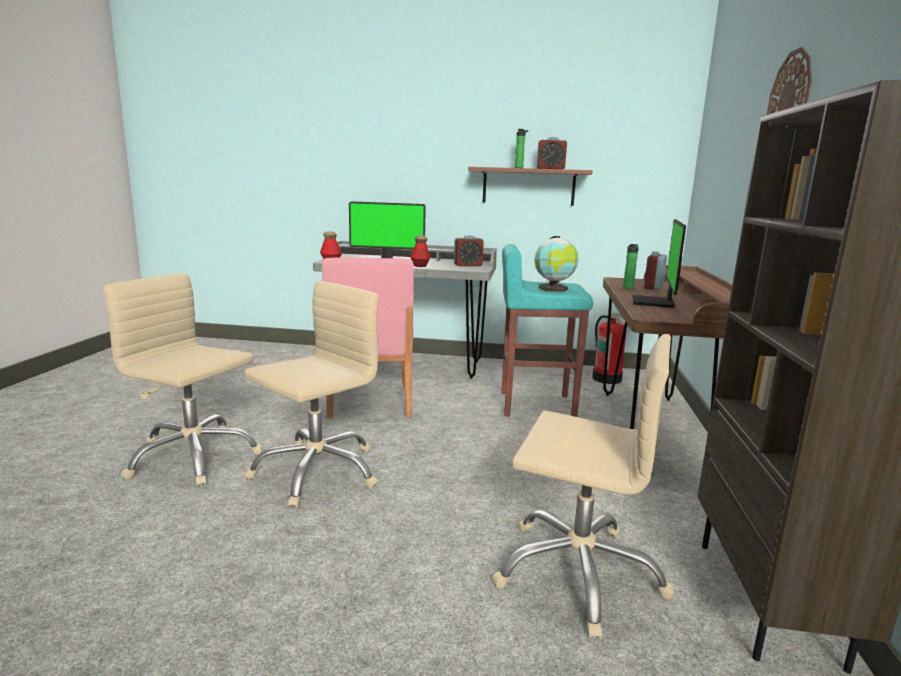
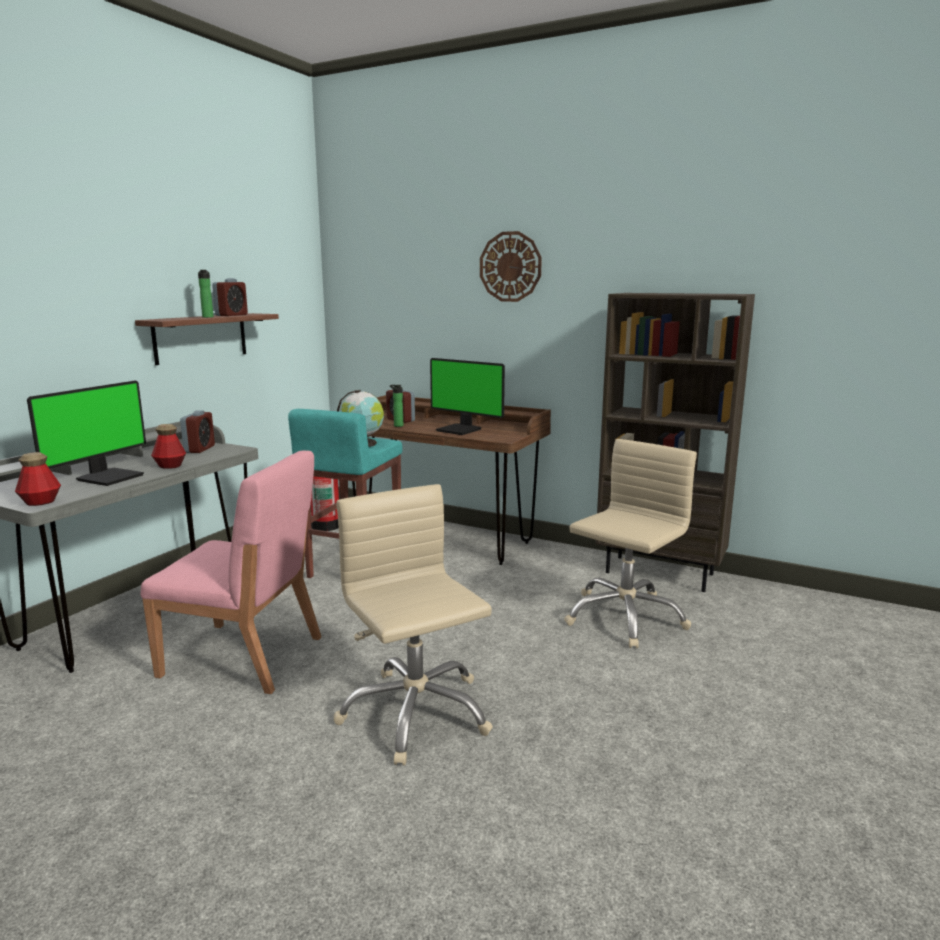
camera: 70 degrees left, 0 degrees up
(193, 457) = (304, 818): beige office chair -> none

